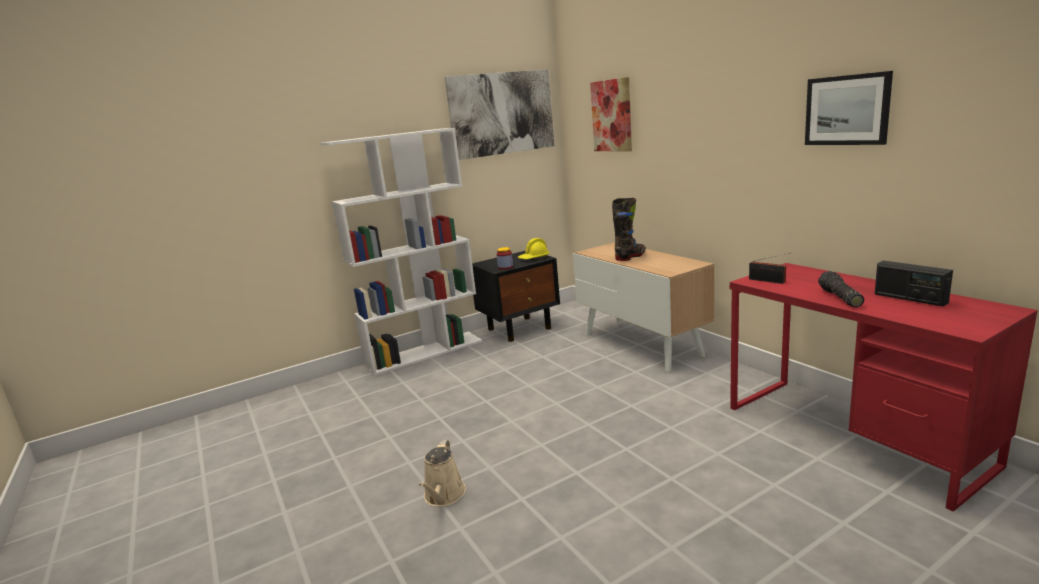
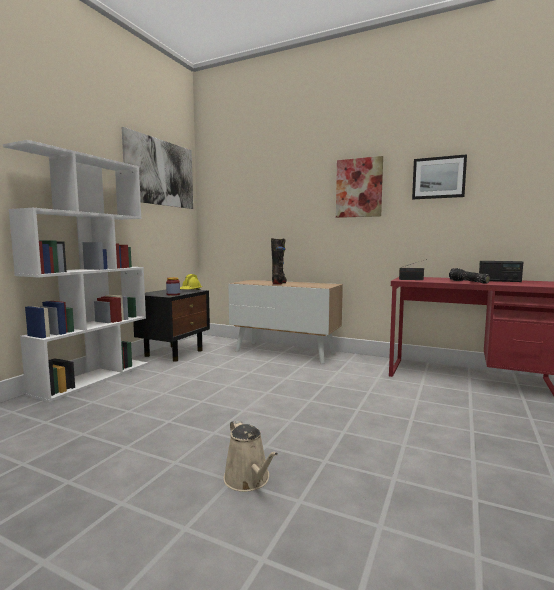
camera: 35 degrees left, 10 degrees down
(612, 116) = (250, 186): picture -> picture (359, 188)

